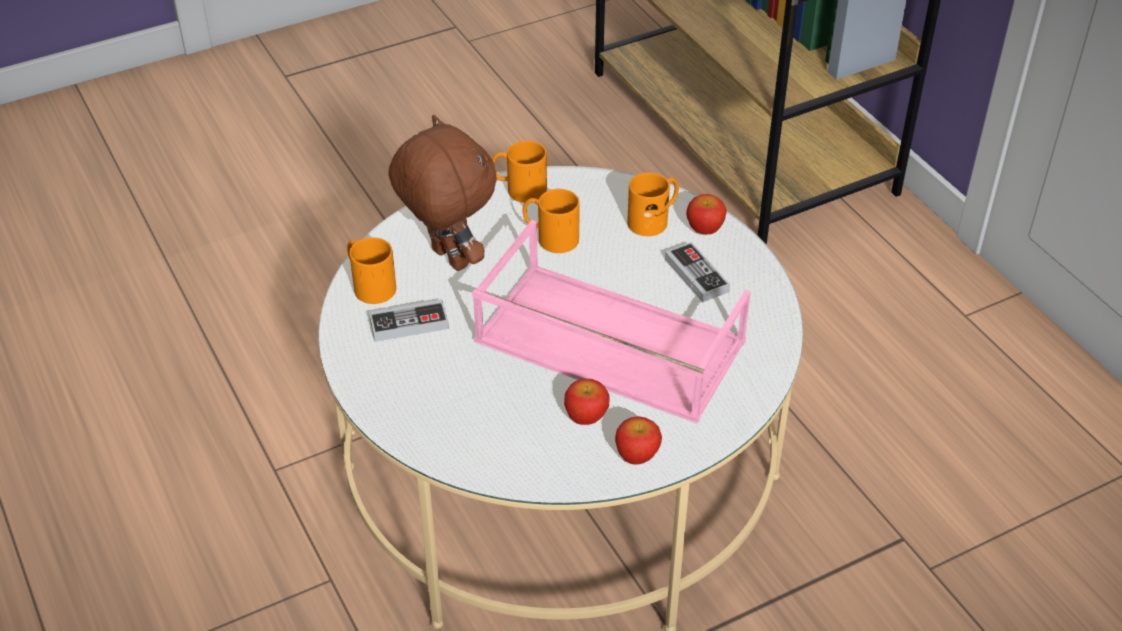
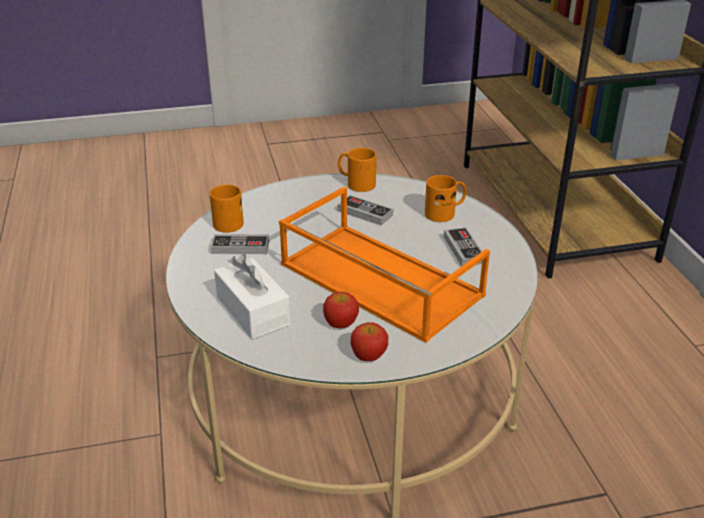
camera: 15 degrees right, 10 degrees down
(447, 259) = (286, 214): brown plush toy -> none
(470, 419) = (253, 311): none -> white tissue box
(550, 238) = (365, 213): orange mug -> game controller
(606, 343) = (377, 280): pink tray -> orange tray
(705, 229) = (481, 223): apple -> none

